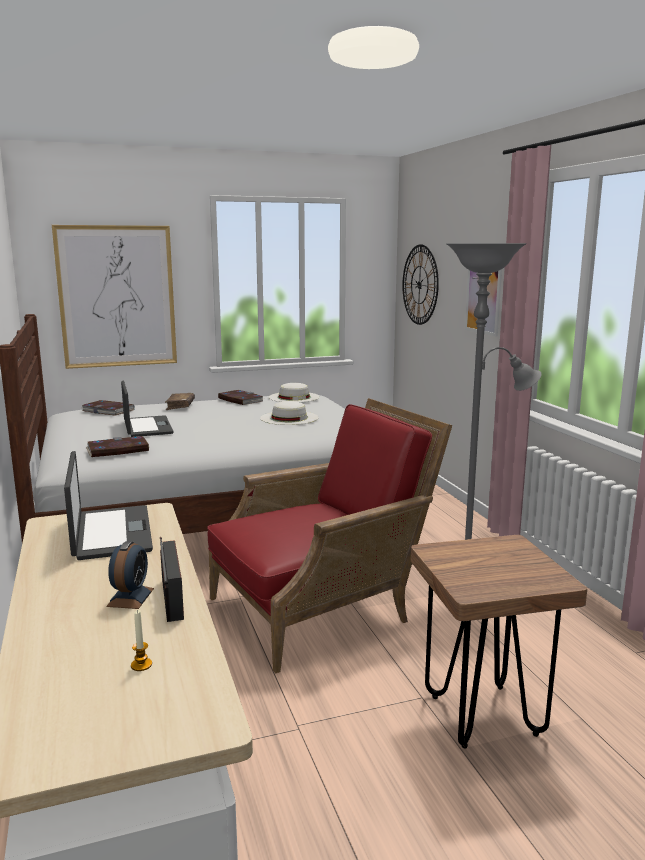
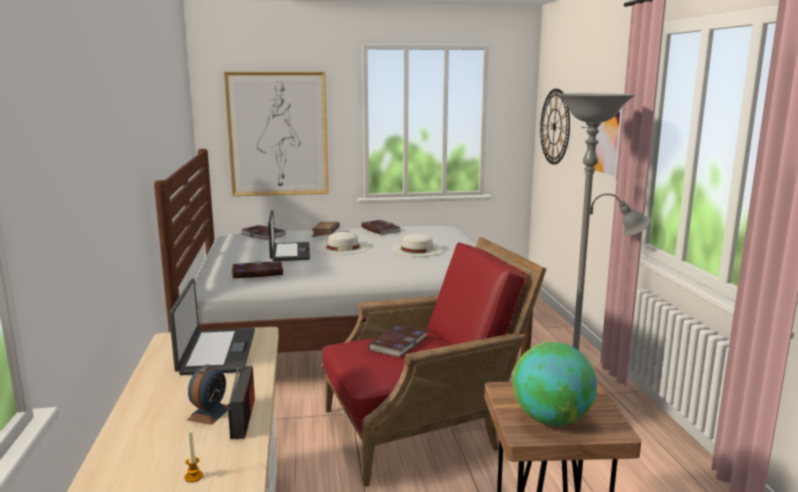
camera: 10 degrees right, 0 degrees up
(293, 516) = (398, 343): none -> book
(294, 397) = (430, 229): white hat -> white hat (343, 247)
(492, 576) = (551, 419): none -> globe

